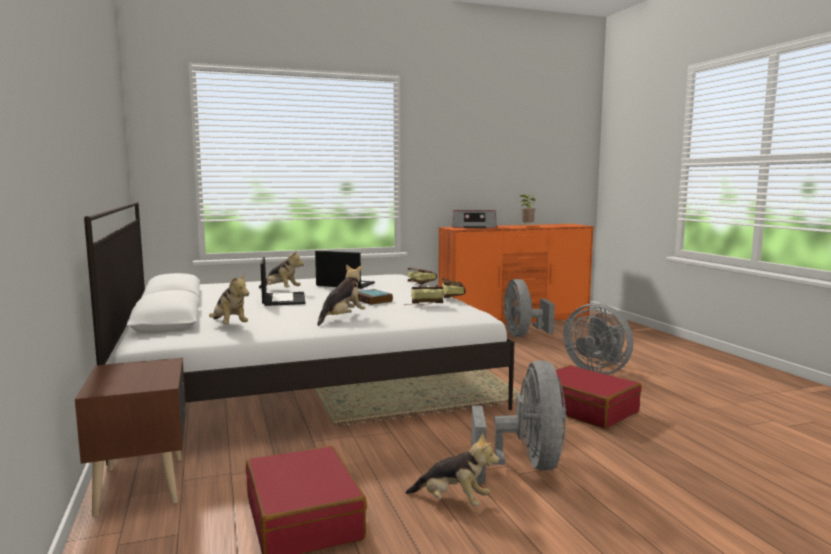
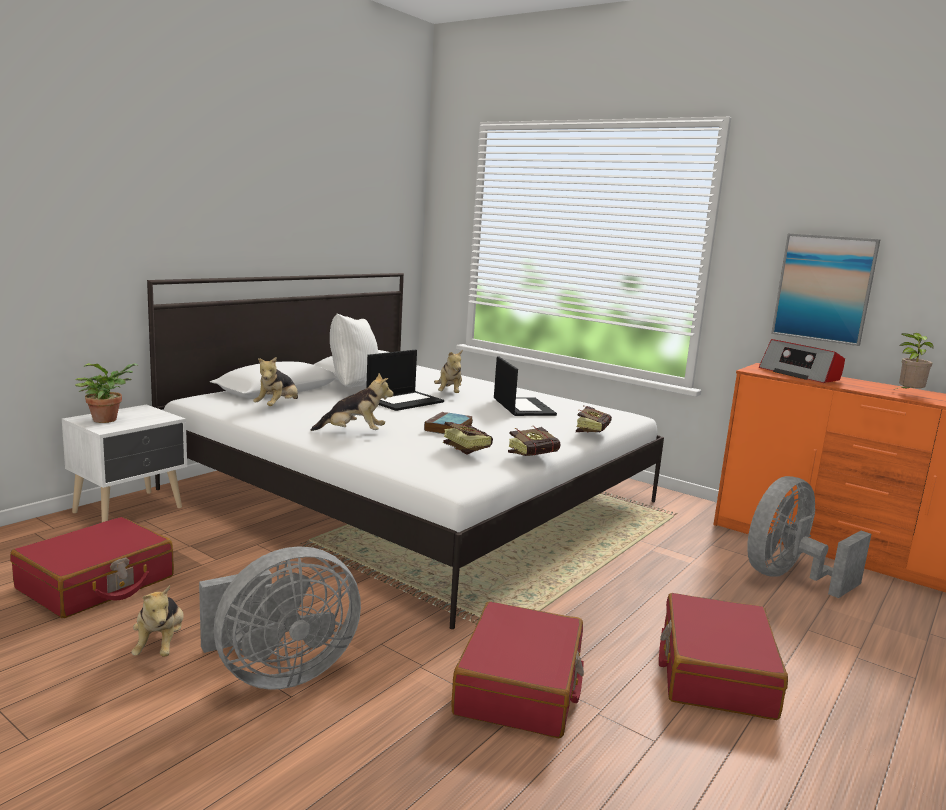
camera: 55 degrees right, 5 degrees up
(124, 381) = (107, 419): none -> potted plant
(144, 484) = (130, 510): brown nightstand -> white nightstand
(211, 304) = (352, 387): none -> white pillow
(465, 177) = (824, 288): none -> picture
(597, 371) = (715, 672): grey fan -> red suitcase

